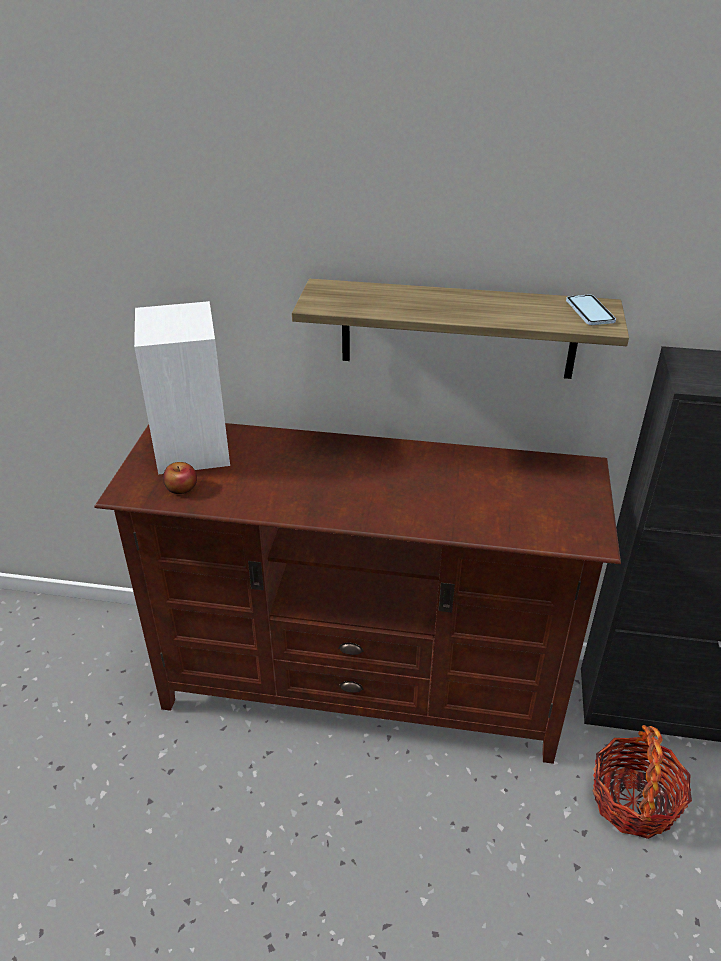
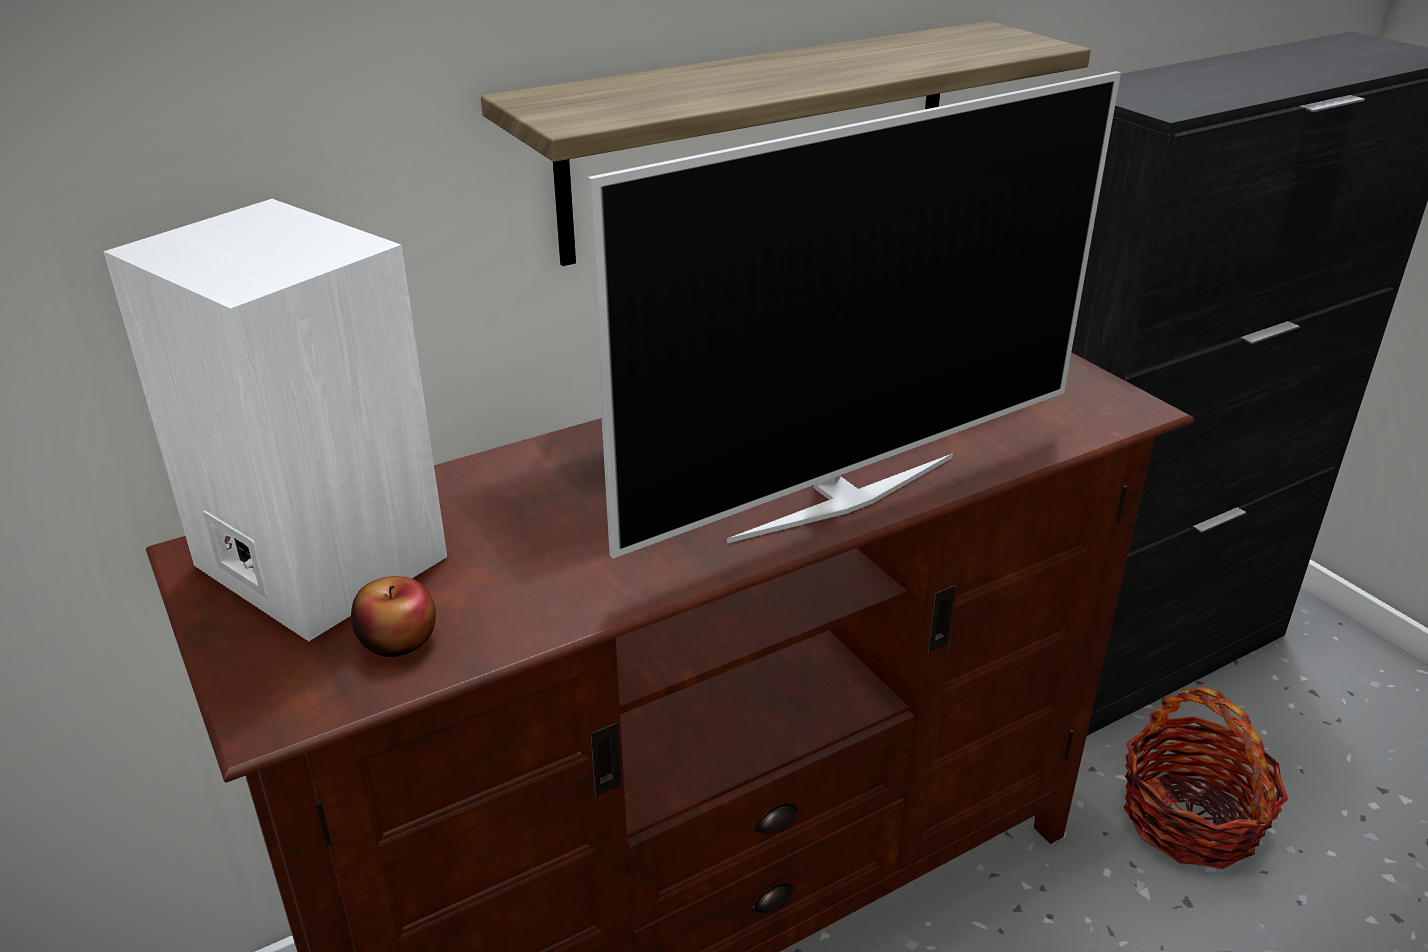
camera: 40 degrees left, 5 degrees down
(395, 513) = (842, 495): none -> television
(590, 312) = (988, 37): phone -> none

